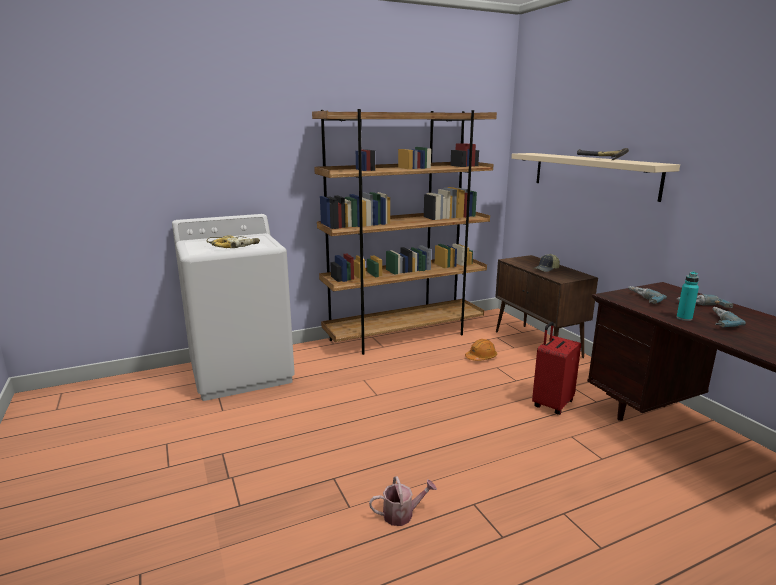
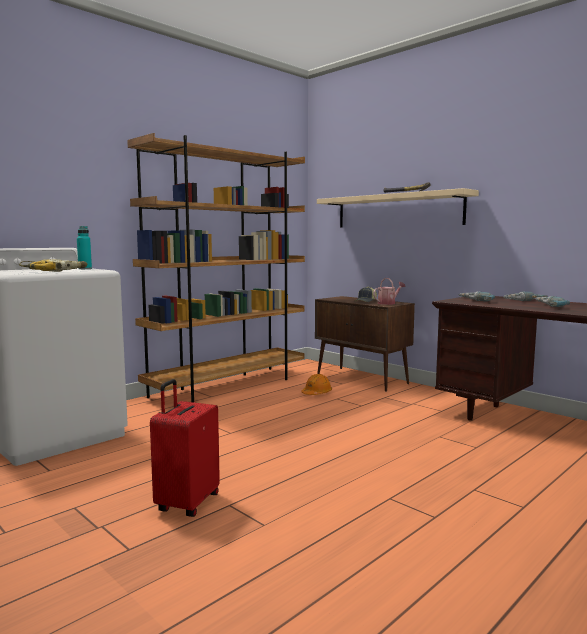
camera: 20 degrees left, 10 degrees down
(402, 514) = (325, 519): watering can -> watering can (388, 303)
(551, 404) = (405, 417): red suitcase -> red suitcase (186, 503)
(684, 318) = (520, 306): turquoise bottle -> turquoise bottle (85, 269)

